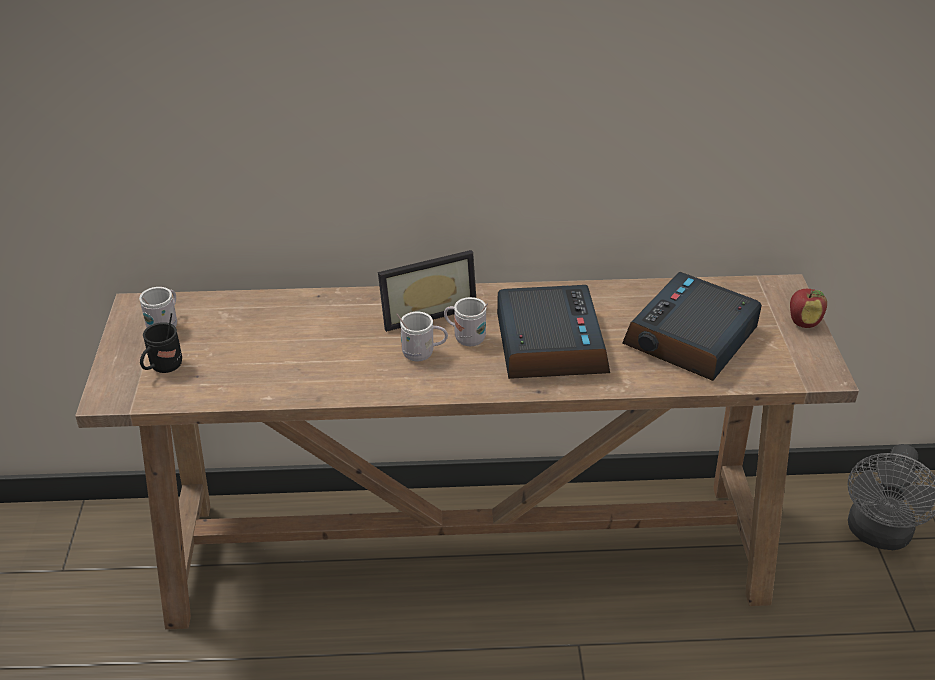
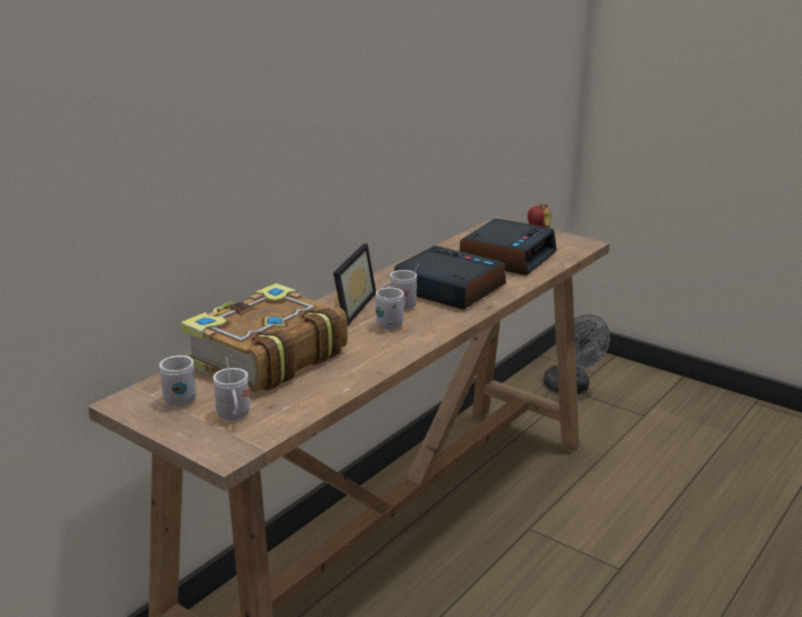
camera: 50 degrees left, 15 degrees down
(163, 368) = (234, 417): black mug -> white mug
(276, 324) = (265, 358): none -> book
(691, 339) = (507, 257): alarm clock -> alarm clock turned 135 degrees counterclockwise

